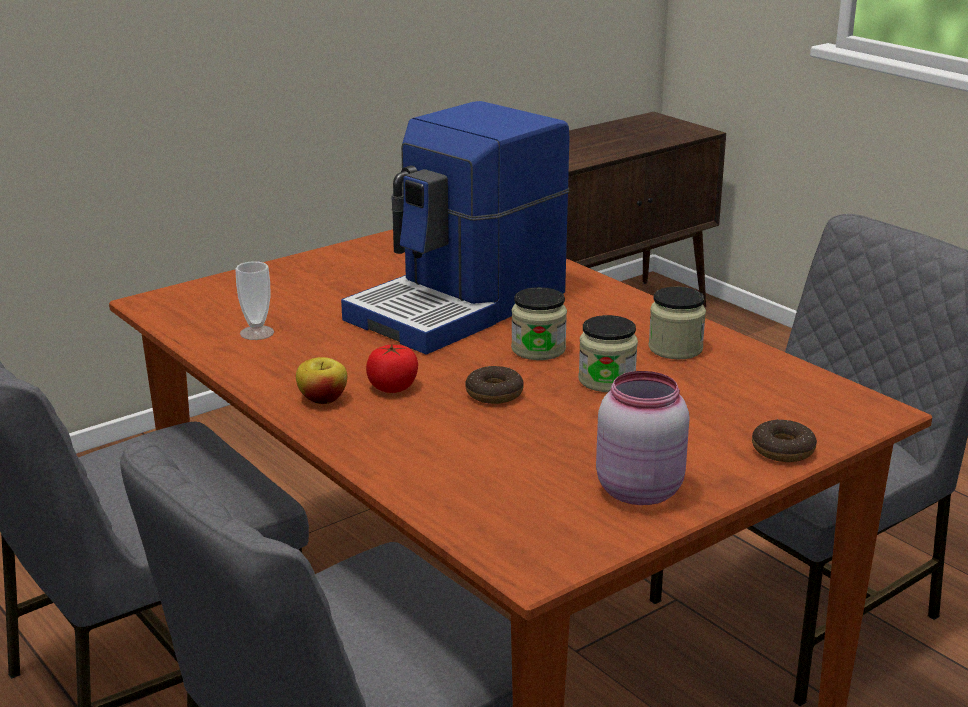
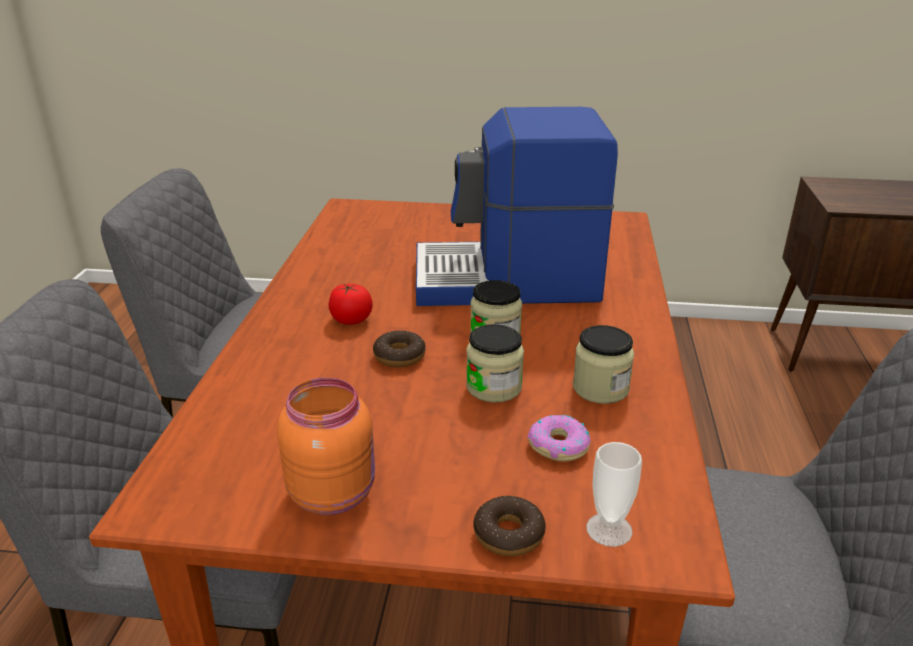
camera: 45 degrees right, 5 degrees up
(257, 333) = (356, 247): cup -> cup (609, 529)
(323, 399) = (300, 307): apple -> none
(638, 489) = (333, 492): pink jar -> orange jar
(716, 392) = (558, 445): none -> donut

